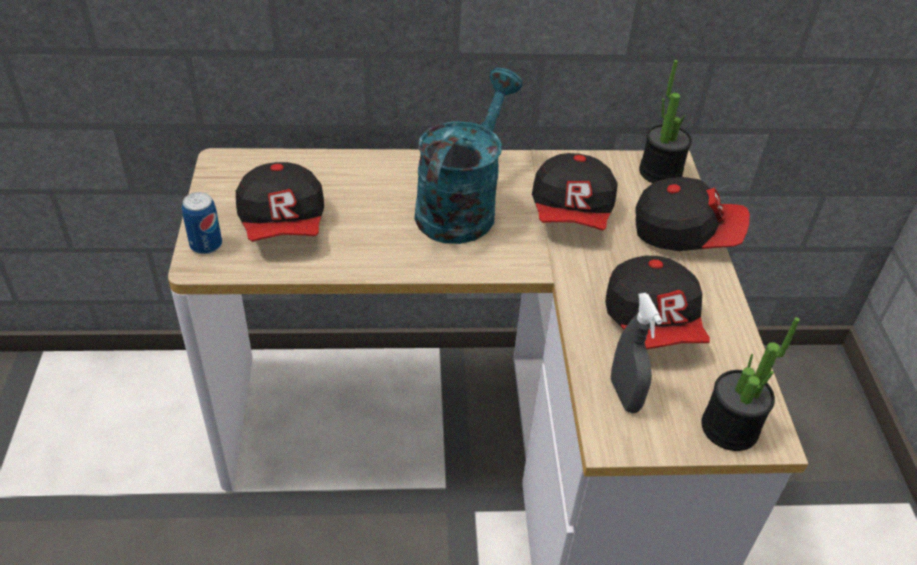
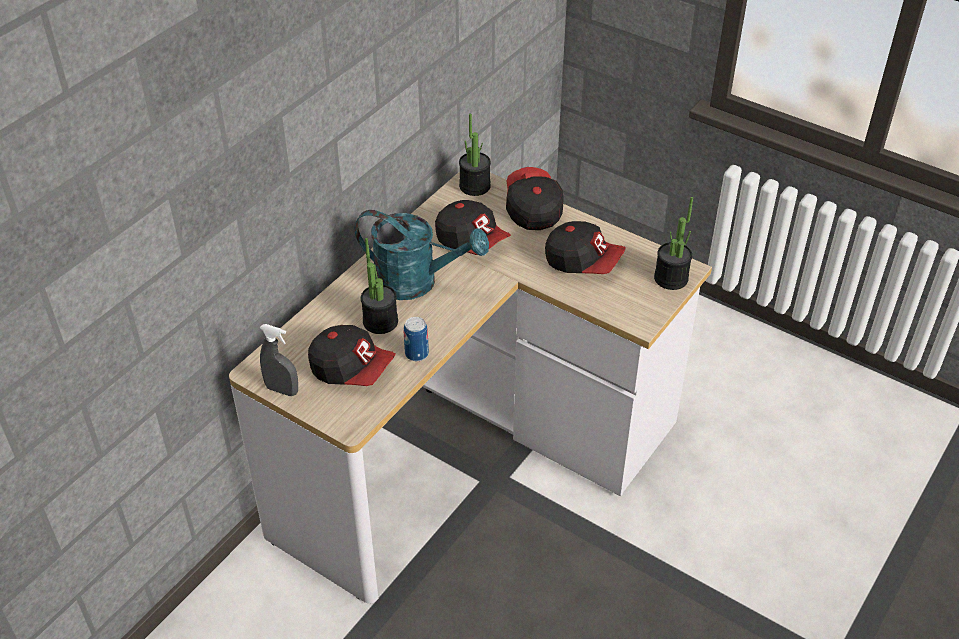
camera: 50 degrees left, 0 degrees up
(206, 245) = (334, 414): can -> can (416, 354)
(374, 209) = (380, 322): none -> potted plant
(462, 205) = (417, 282): turquoise watering can -> turquoise watering can turned 135 degrees clockwise
(625, 395) = (619, 302): grey spray bottle -> grey spray bottle (282, 390)
(686, 233) = (532, 208): cap -> cap turned 60 degrees counterclockwise

